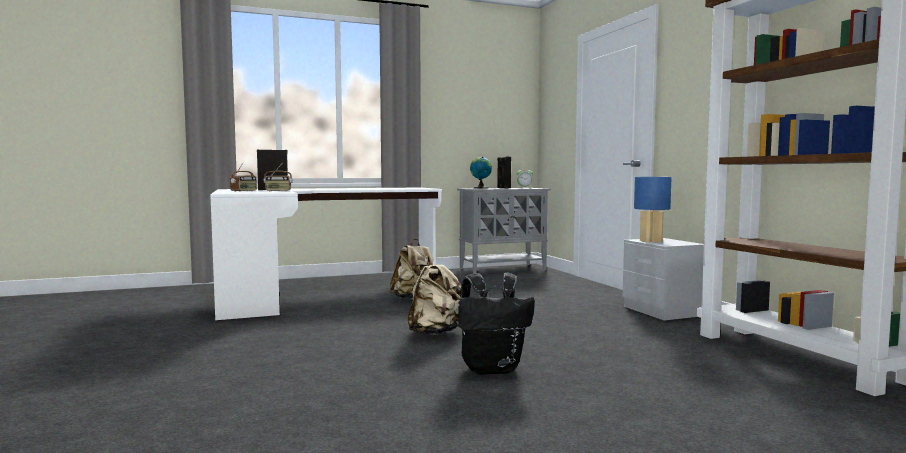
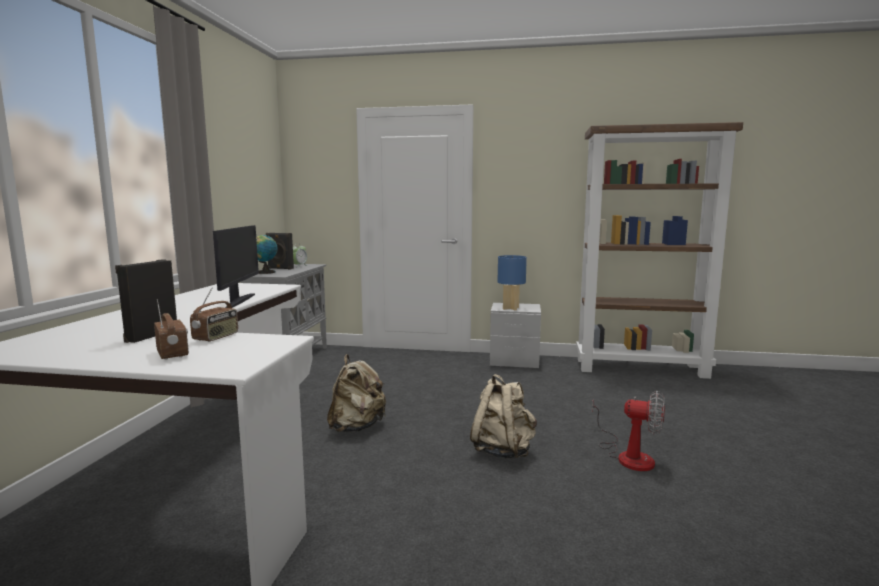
camera: 60 degrees left, 5 degrees up
(367, 189) = (238, 301): none -> monitor
(492, 368) = (628, 455): black backpack -> fan

